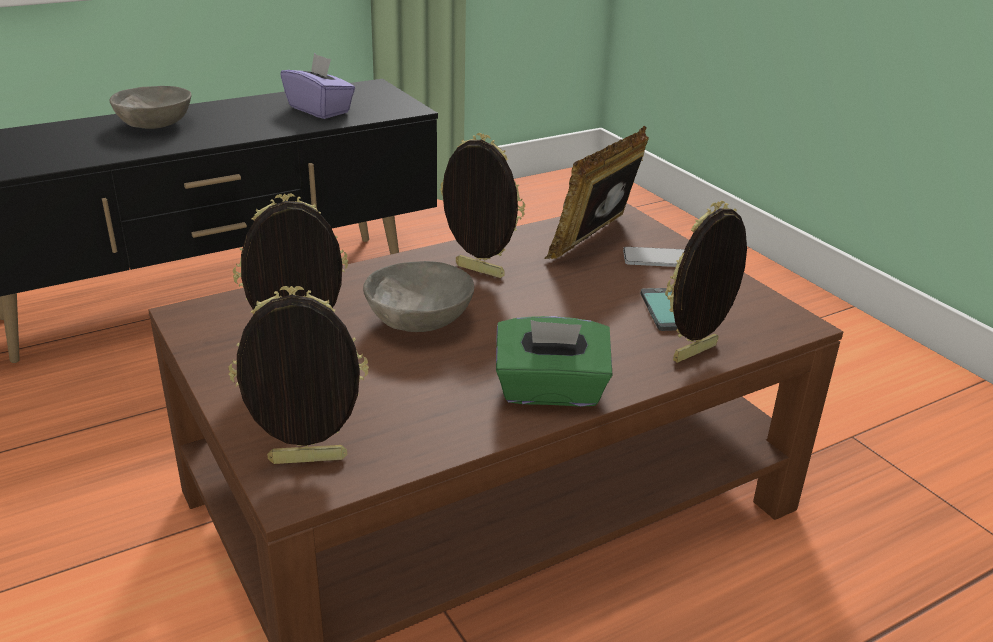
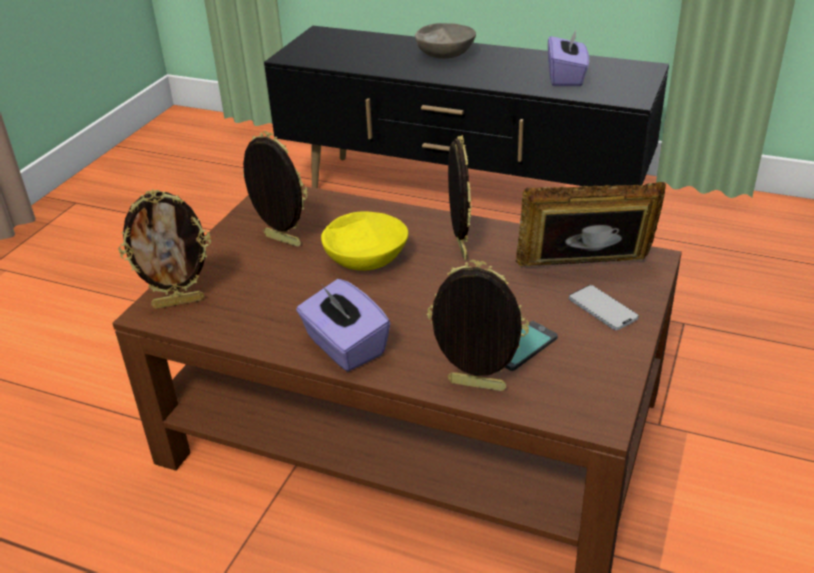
camera: 55 degrees right, 5 degrees up
(307, 462) = (179, 302): picture frame -> picture frame turned 120 degrees clockwise
(420, 321) = (365, 261): grey bowl -> yellow bowl
(550, 391) = (344, 346): green tissue box -> purple tissue box

